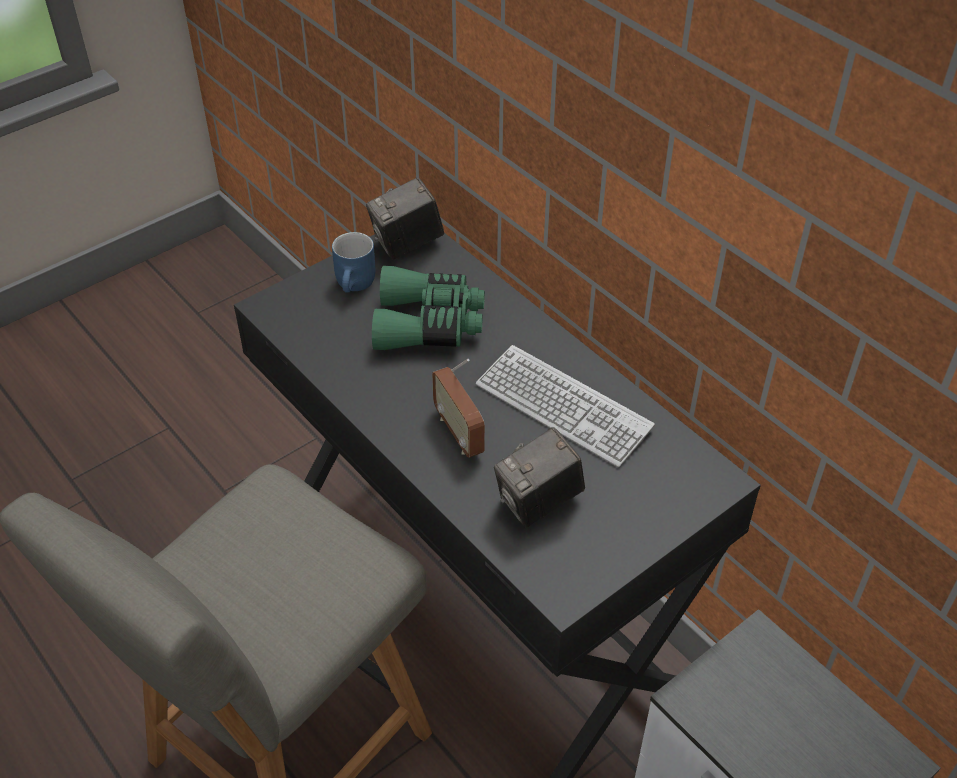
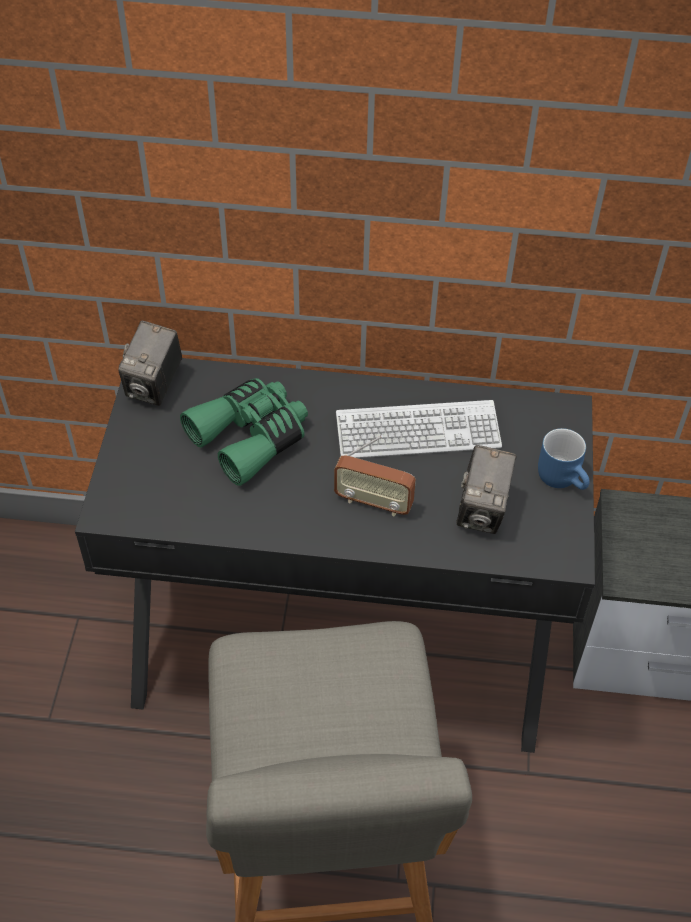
camera: 45 degrees left, 5 degrees up
(357, 285) = (157, 445): blue mug -> blue mug (564, 477)

